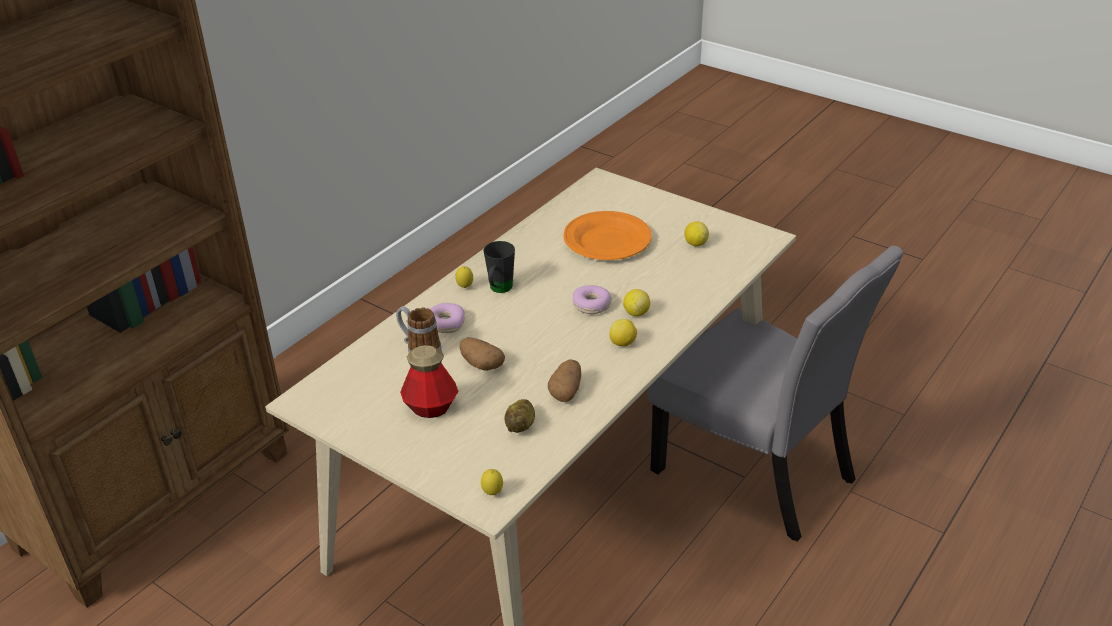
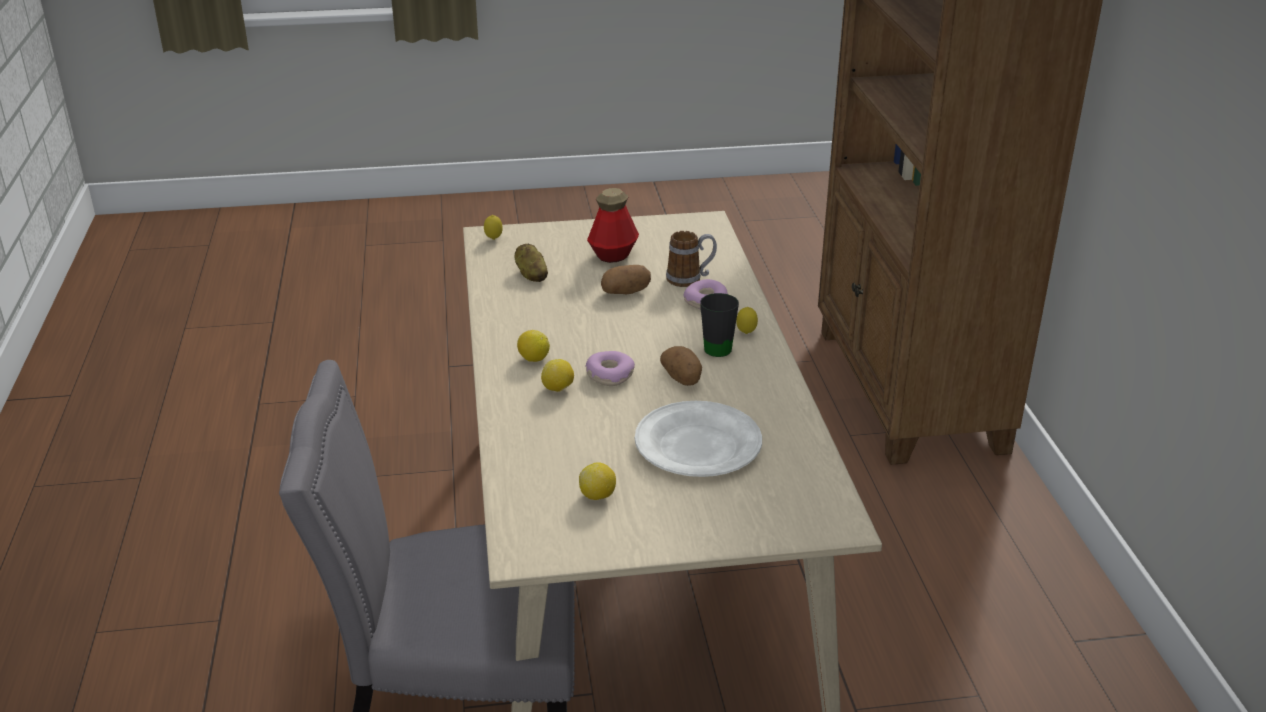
camera: 135 degrees right, 5 degrees down
(566, 391) = (530, 307): potato -> potato (682, 379)
(606, 241) = (698, 445): orange plate -> white plate

